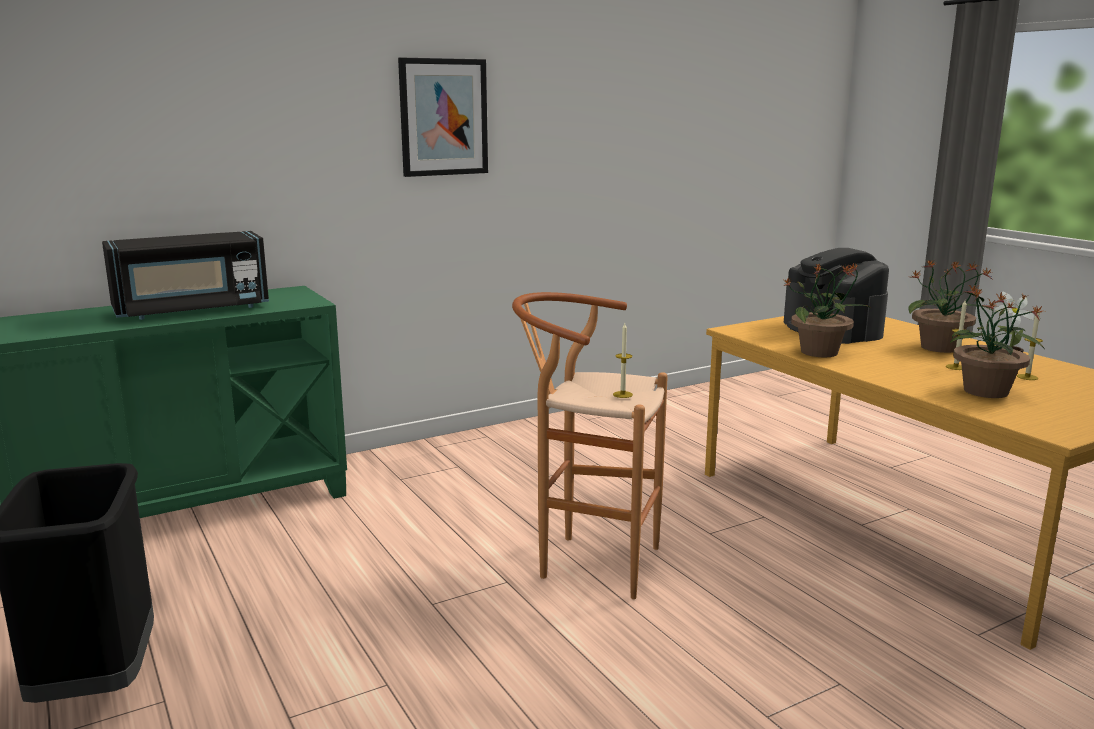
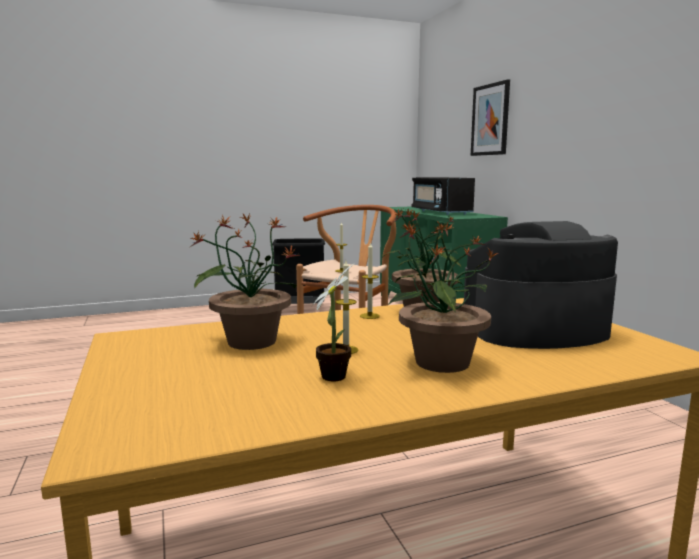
camera: 100 degrees right, 5 degrees down
(443, 117) = (593, 104): picture -> picture (490, 120)
(1027, 377) = (282, 374): candle -> candle (369, 316)

